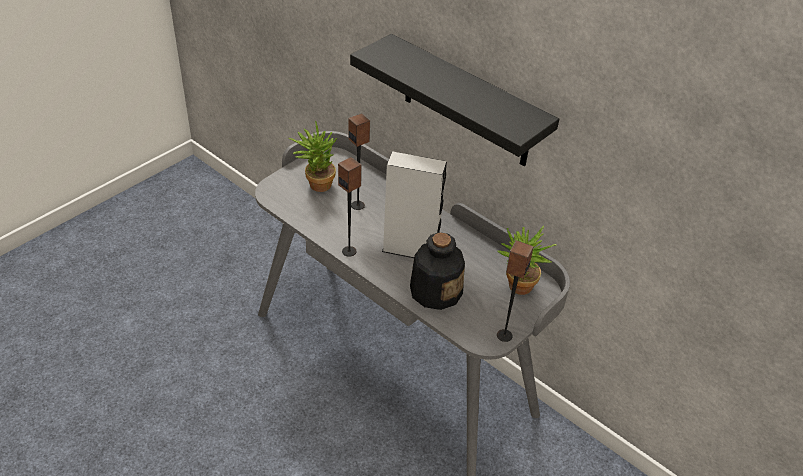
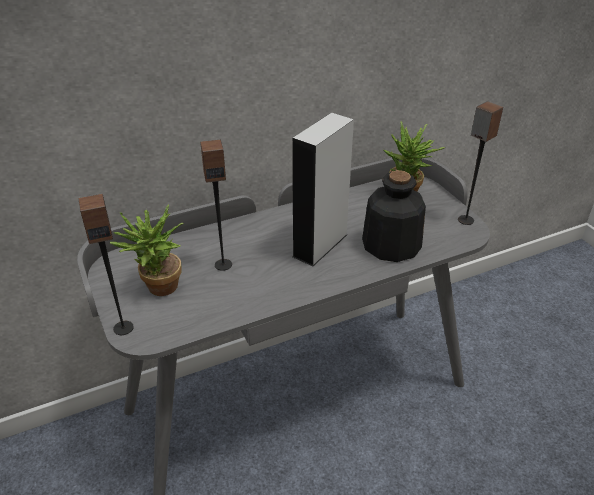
camera: 65 degrees left, 5 degrees down
(349, 251) = (299, 291): speaker -> speaker (123, 327)
(467, 103) = (265, 65): black shelf -> none

